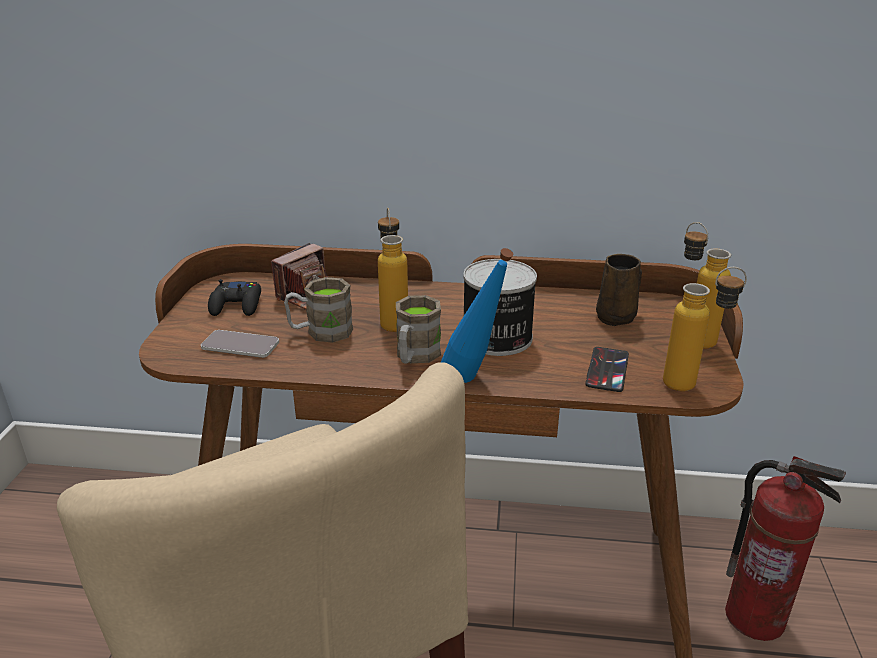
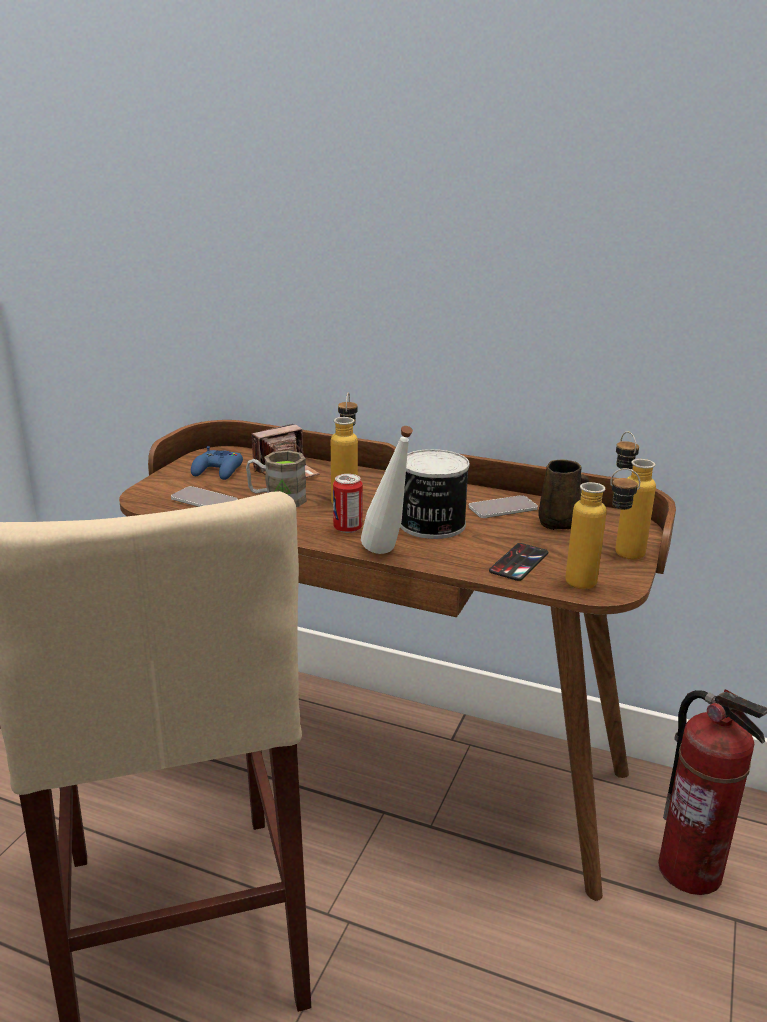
camera: 15 degrees right, 5 degrees down
(237, 305) = (218, 471): black game controller -> blue game controller
(415, 356) = (347, 528): brown mug -> can
(474, 383) = (387, 555): blue bottle -> white bottle
(554, 308) = (502, 508): none -> phone

